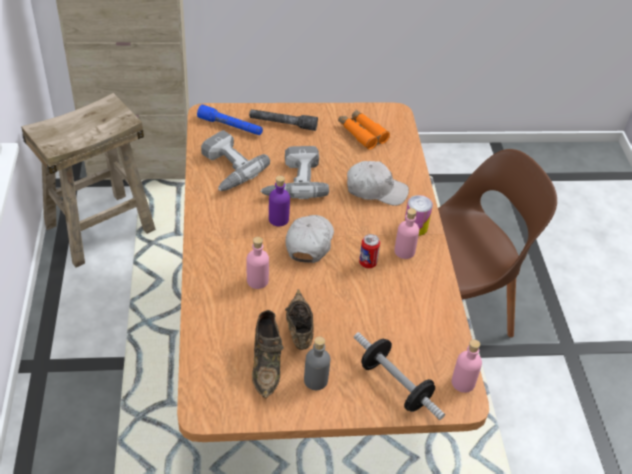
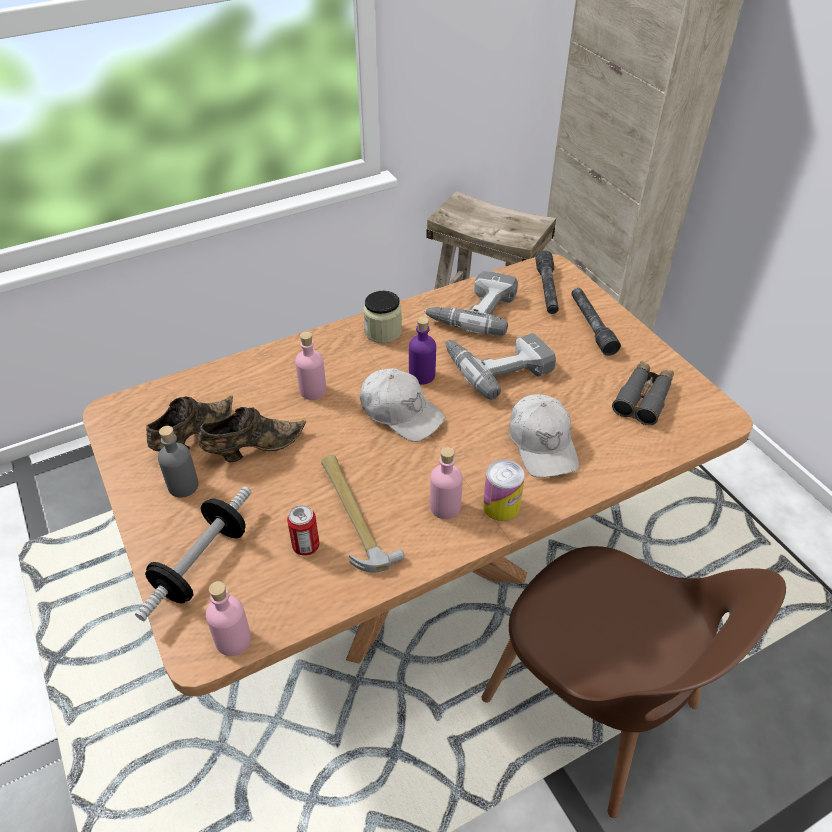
camera: 70 degrees right, 0 degrees up
(216, 222) = (383, 332): none -> jar
(230, 126) = (547, 290): blue flashlight -> grey flashlight
(267, 363) = (193, 437): brown shoe -> brown shoe turned 150 degrees clockwise
(309, 242) = (401, 412): white cap -> white cap turned 45 degrees clockwise
(362, 133) = (643, 398): orange binoculars -> grey binoculars
(367, 263) = (399, 476): can -> can (306, 546)
(389, 295) = (354, 514): none -> hammer

